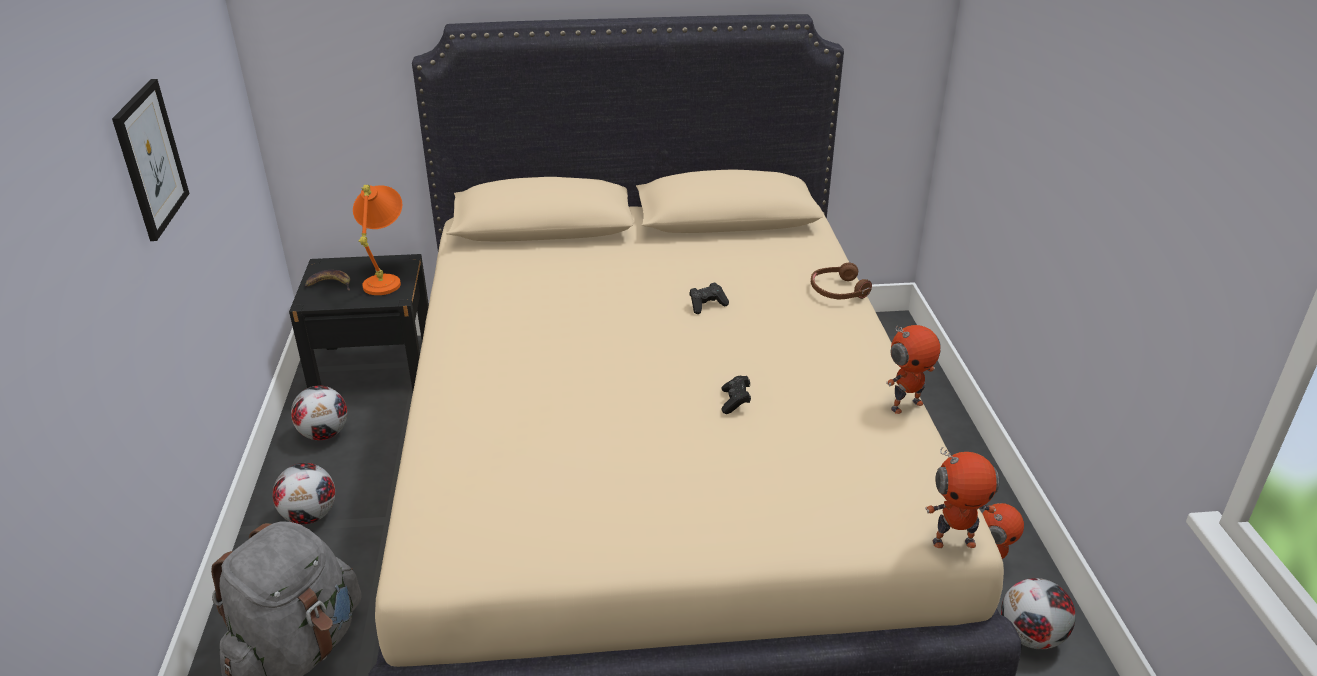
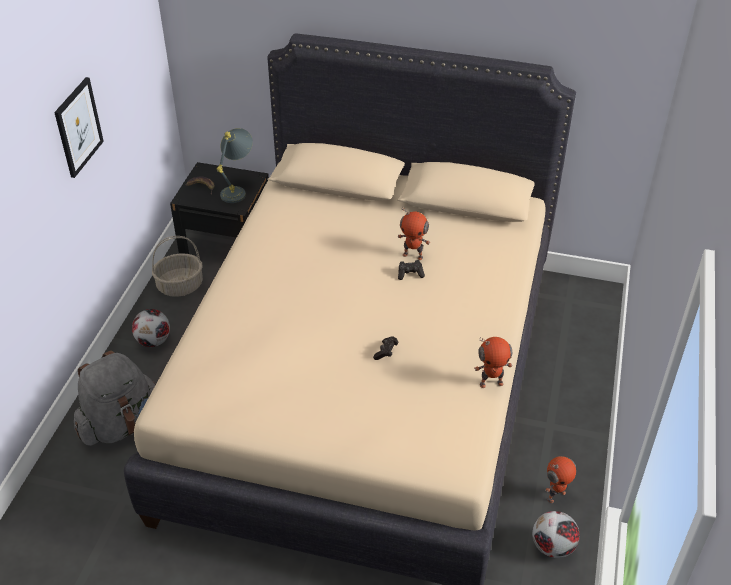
camera: 20 degrees right, 10 degrees up
(325, 434) = (180, 285): football -> basket
(386, 279) = (238, 190): orange table lamp -> grey table lamp
(838, 291) = (505, 283): brown headphones -> none
(953, 541) = (457, 480): toy robot -> toy robot (413, 255)

